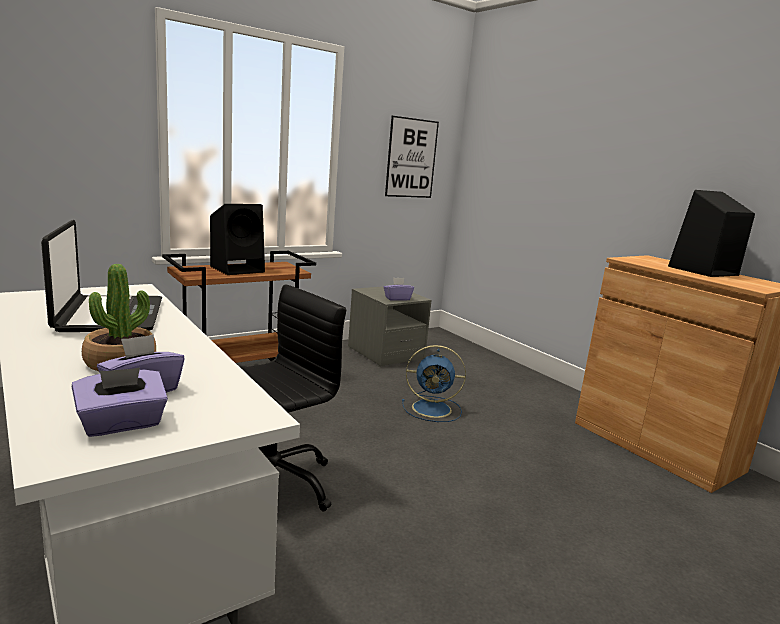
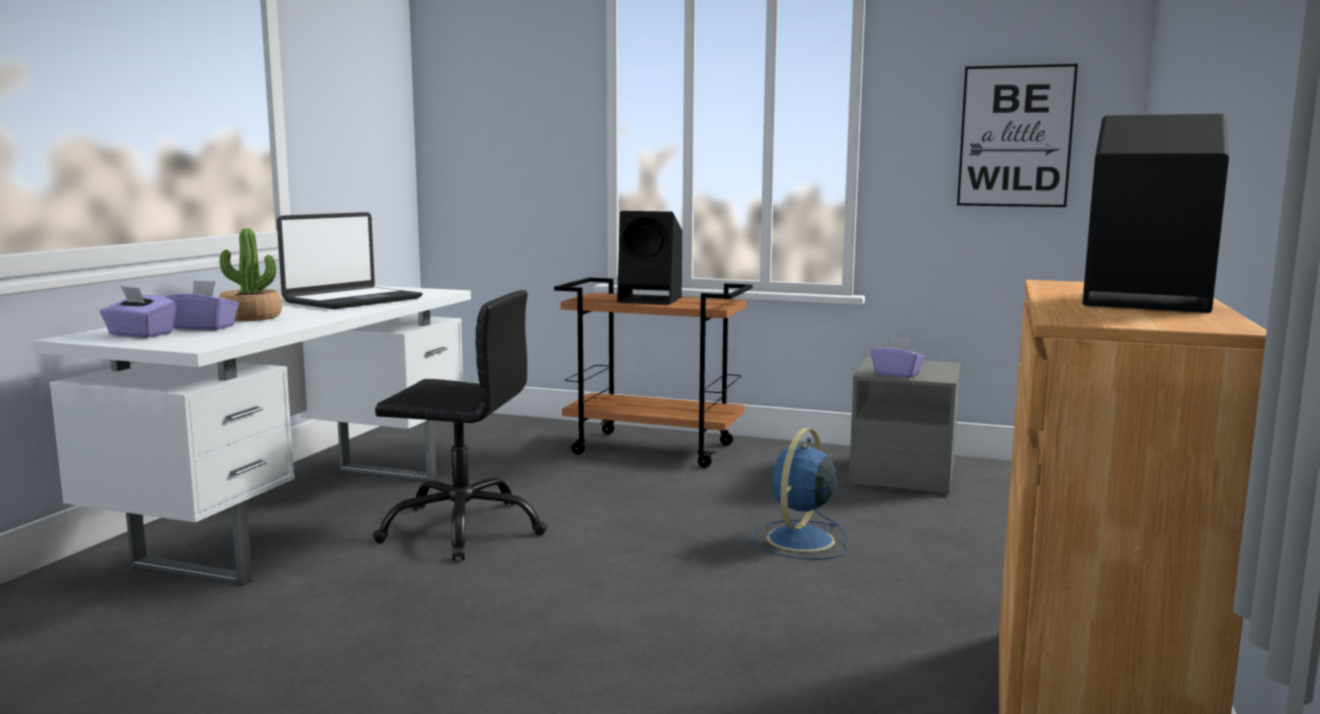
camera: 55 degrees right, 5 degrees down
(433, 409) = (799, 541): blue fan -> blue fan turned 60 degrees clockwise

